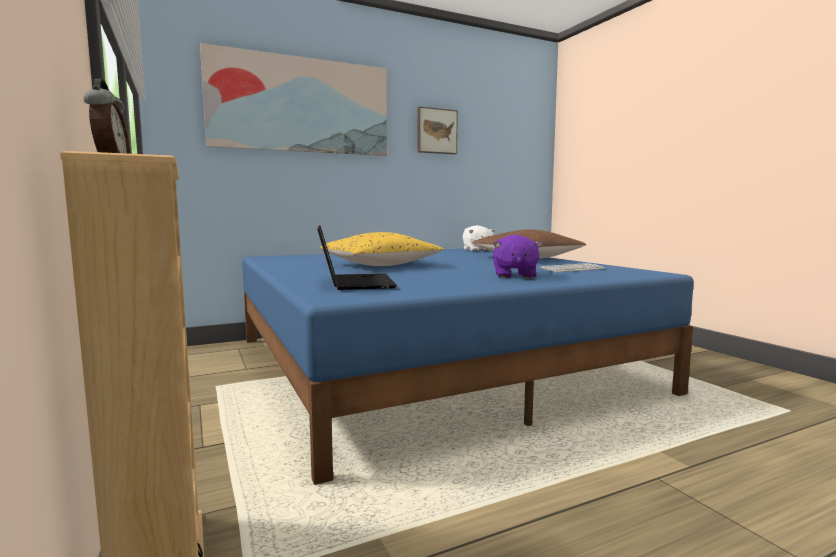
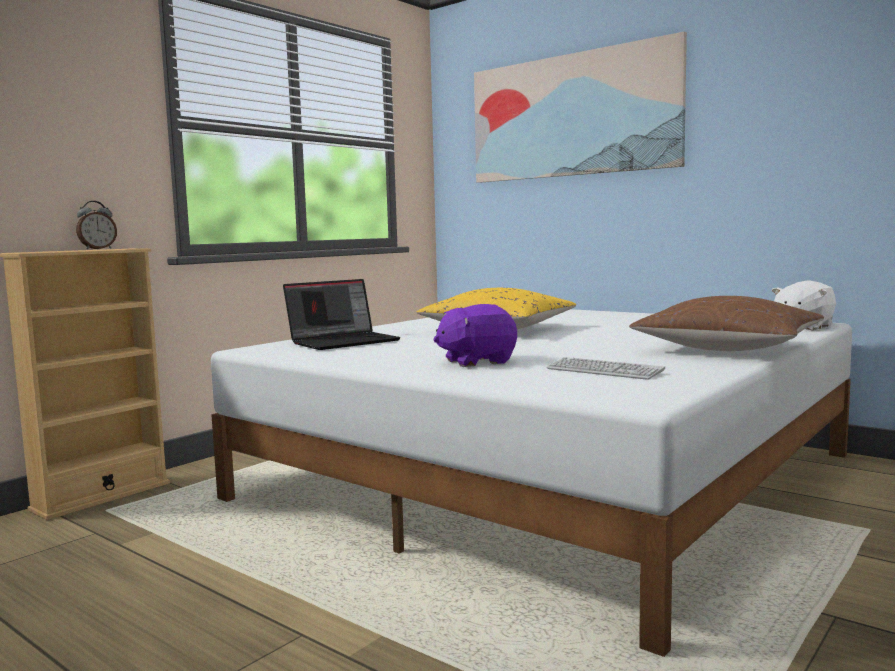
camera: 65 degrees right, 0 degrees up
(430, 363) = (550, 476): blue bed -> white bed
(436, 131) = (779, 111): picture -> none

